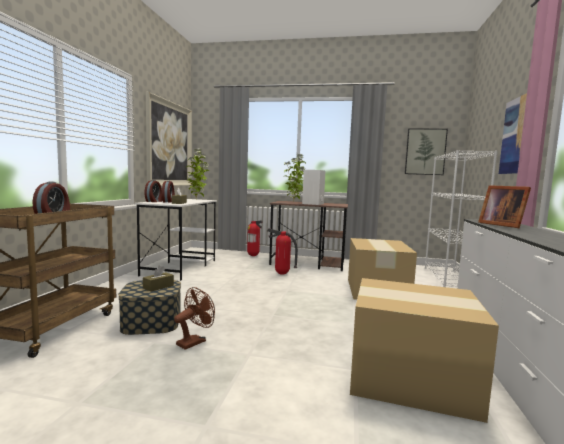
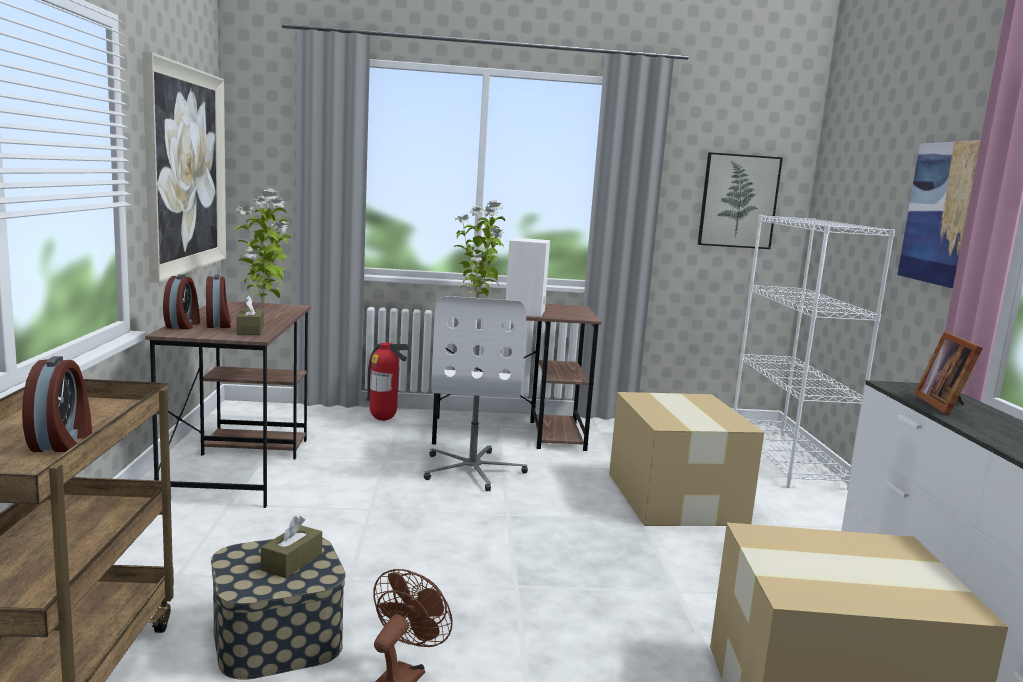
camera: 15 degrees left, 5 degrees up
(180, 267) = (240, 467): white desk -> brown desk
(282, 274) = (473, 470): fire extinguisher -> white office chair
(501, 225) = (945, 405): picture frame -> picture frame turned 45 degrees clockwise

